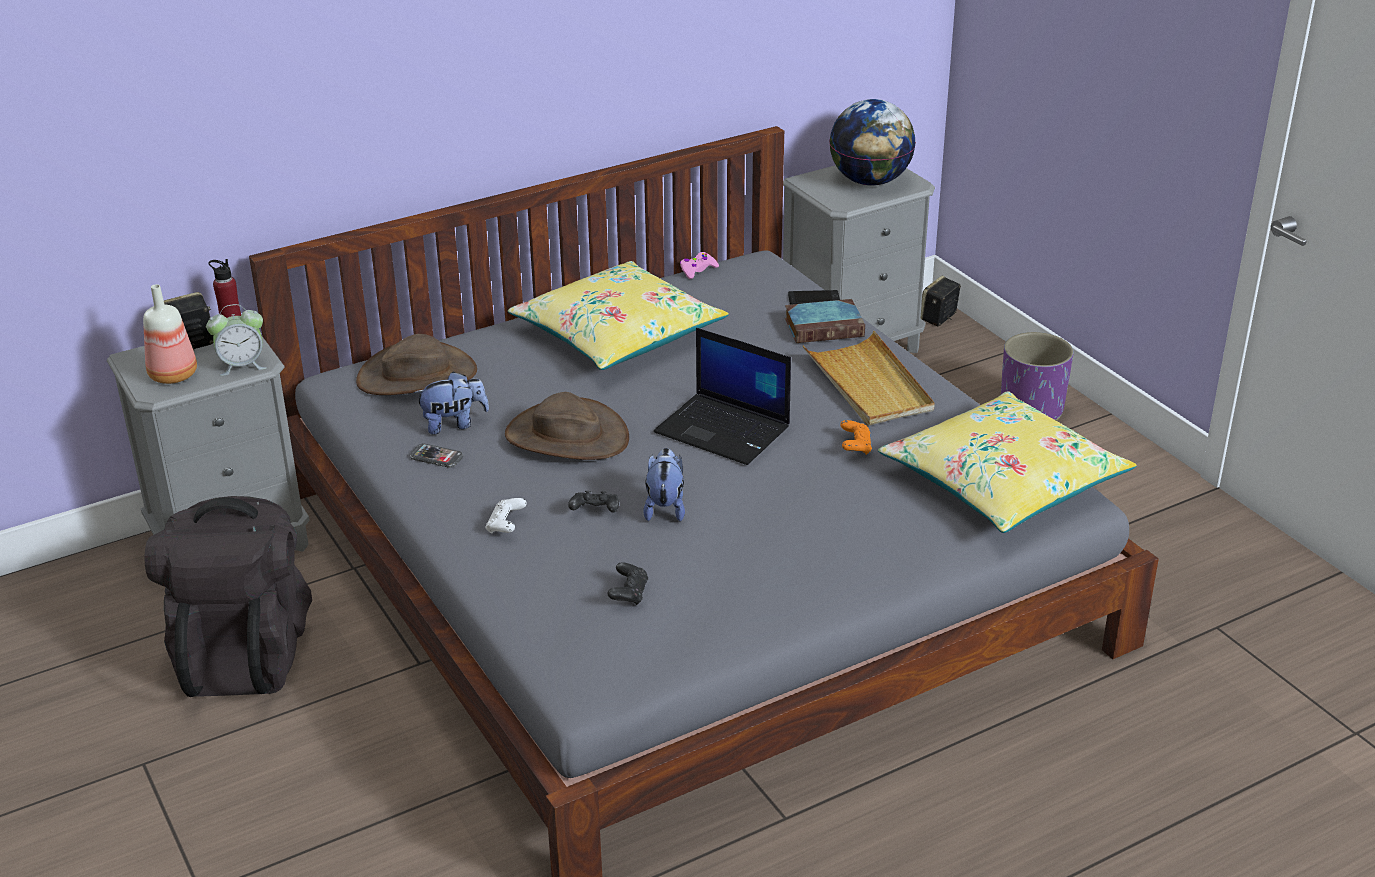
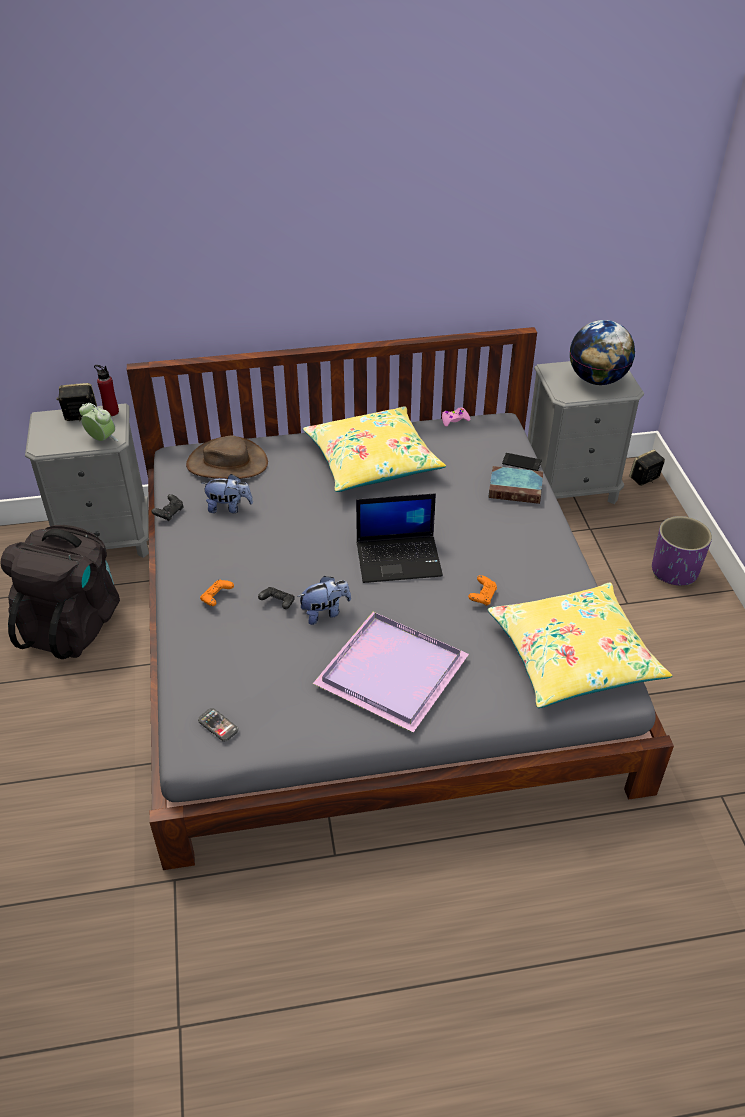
camera: 20 degrees right, 10 degrees up
(175, 375) = (59, 438): bottle -> none
(242, 366) = (101, 440): alarm clock -> alarm clock turned 150 degrees counterclockwise
(436, 457) = (204, 531): phone -> phone (218, 725)
(506, 525) = (216, 598): white game controller -> orange game controller
(566, 436) = (293, 536): brown hat -> none
(629, 593) = (262, 677): black game controller -> black game controller (169, 513)
(665, 507) = (325, 612): plush toy -> plush toy turned 45 degrees clockwise
(724, 430) = (399, 558): laptop -> laptop turned 60 degrees counterclockwise
(790, 546) = (391, 669): none -> purple tray
(869, 384) = (521, 545): beige tray -> none

